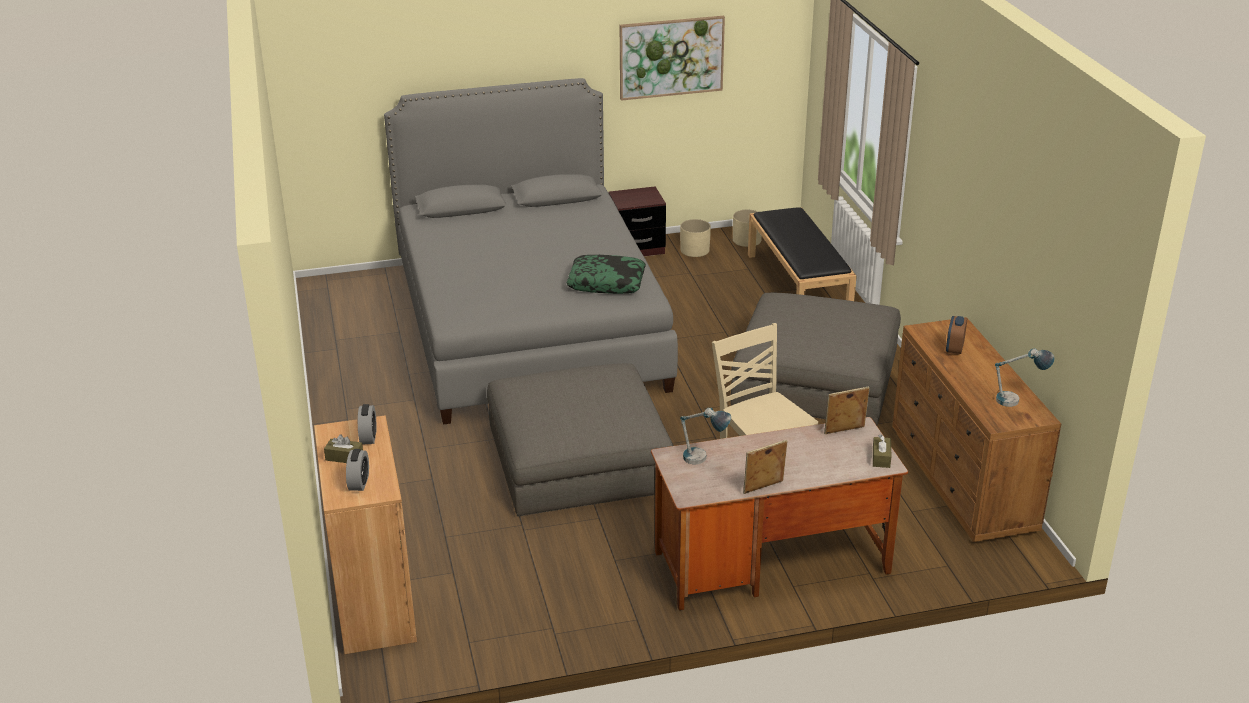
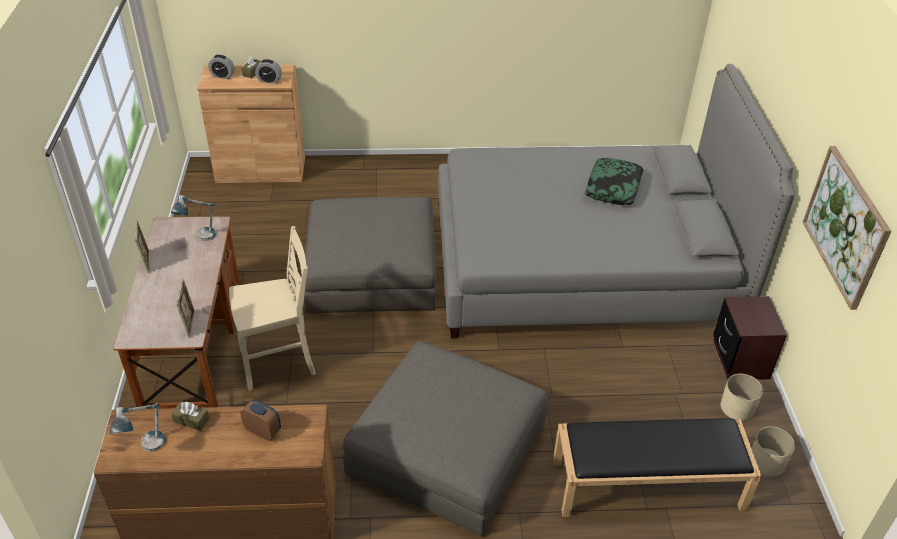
camera: 100 degrees right, 10 degrees up
(606, 282) = (515, 241): pillow -> pillow (613, 188)
(881, 458) = (141, 336): brown tissue box -> brown tissue box (191, 420)

